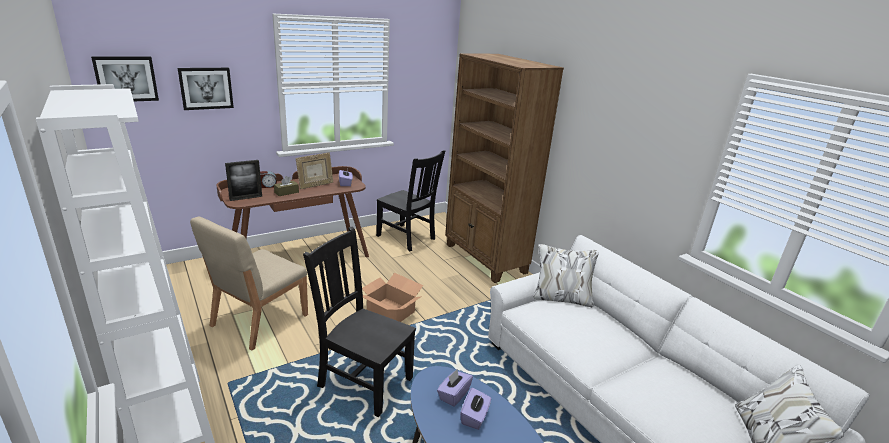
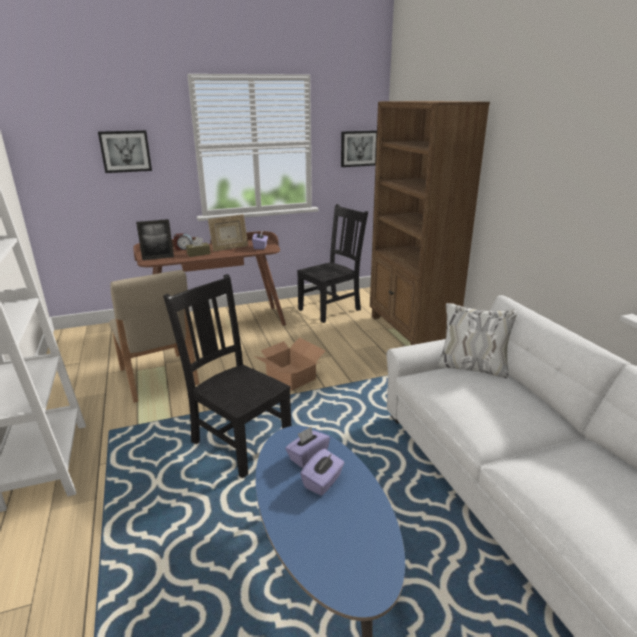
camera: 15 degrees right, 0 degrees up
(126, 79) = (52, 143): picture -> picture (358, 148)
(258, 320) = (158, 377): beige chair -> beige chair turned 75 degrees counterclockwise
(407, 238) = (331, 309): black chair -> black chair turned 90 degrees counterclockwise

